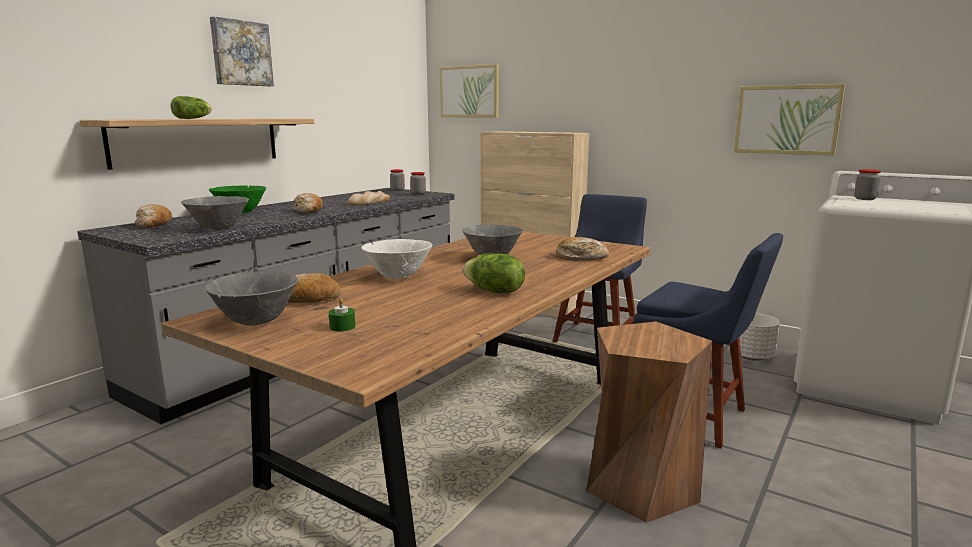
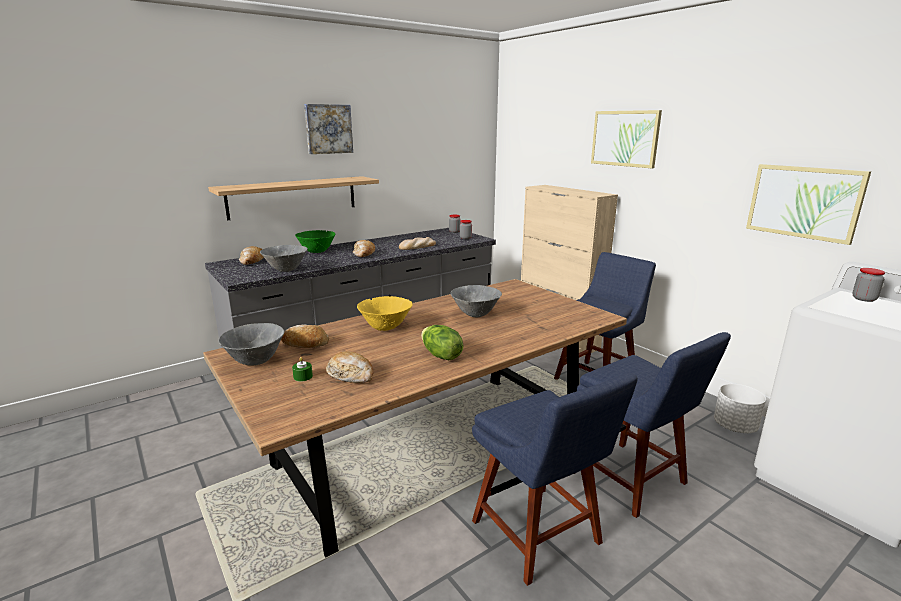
camera: 20 degrees right, 5 degrees up
(194, 118) = (285, 183): lettuce -> none
(398, 277) = (385, 328): white bowl -> yellow bowl
(469, 91) = (526, 148): picture -> picture (625, 138)
(581, 257) = (549, 324): bread -> bread (351, 375)
(640, 486) = (540, 536): brown stool -> blue chair

